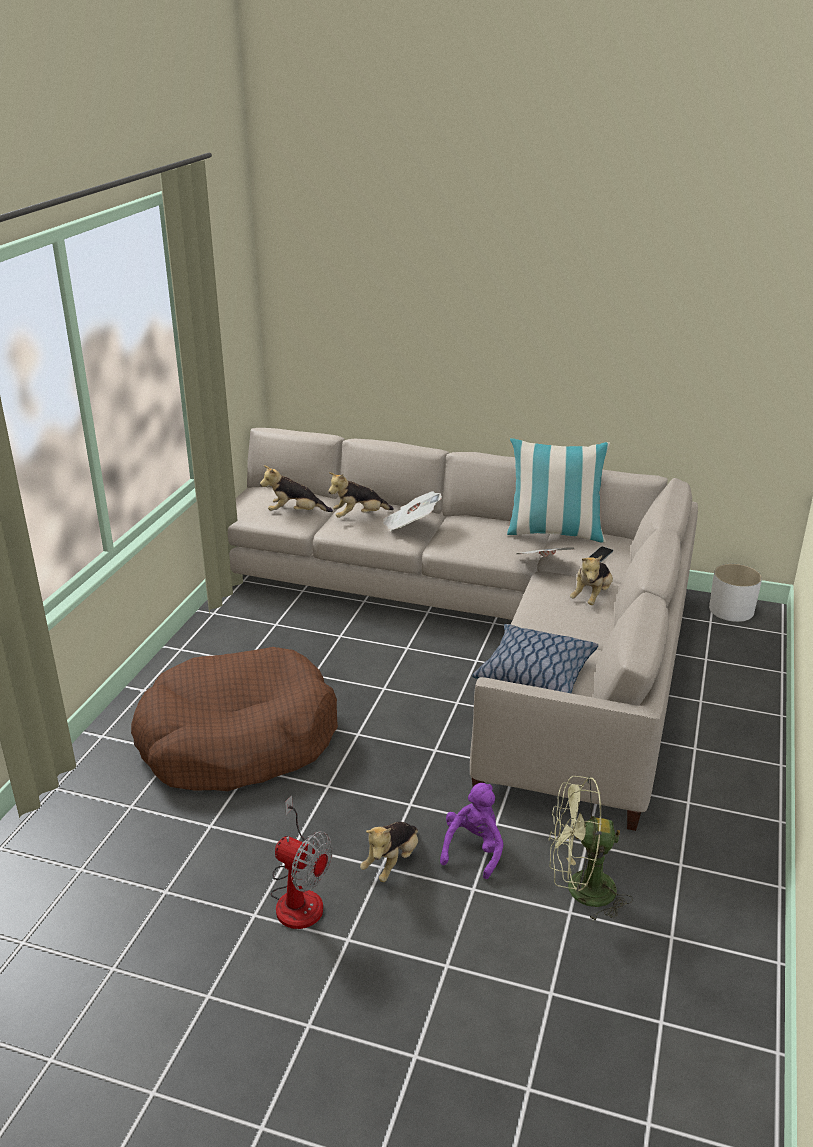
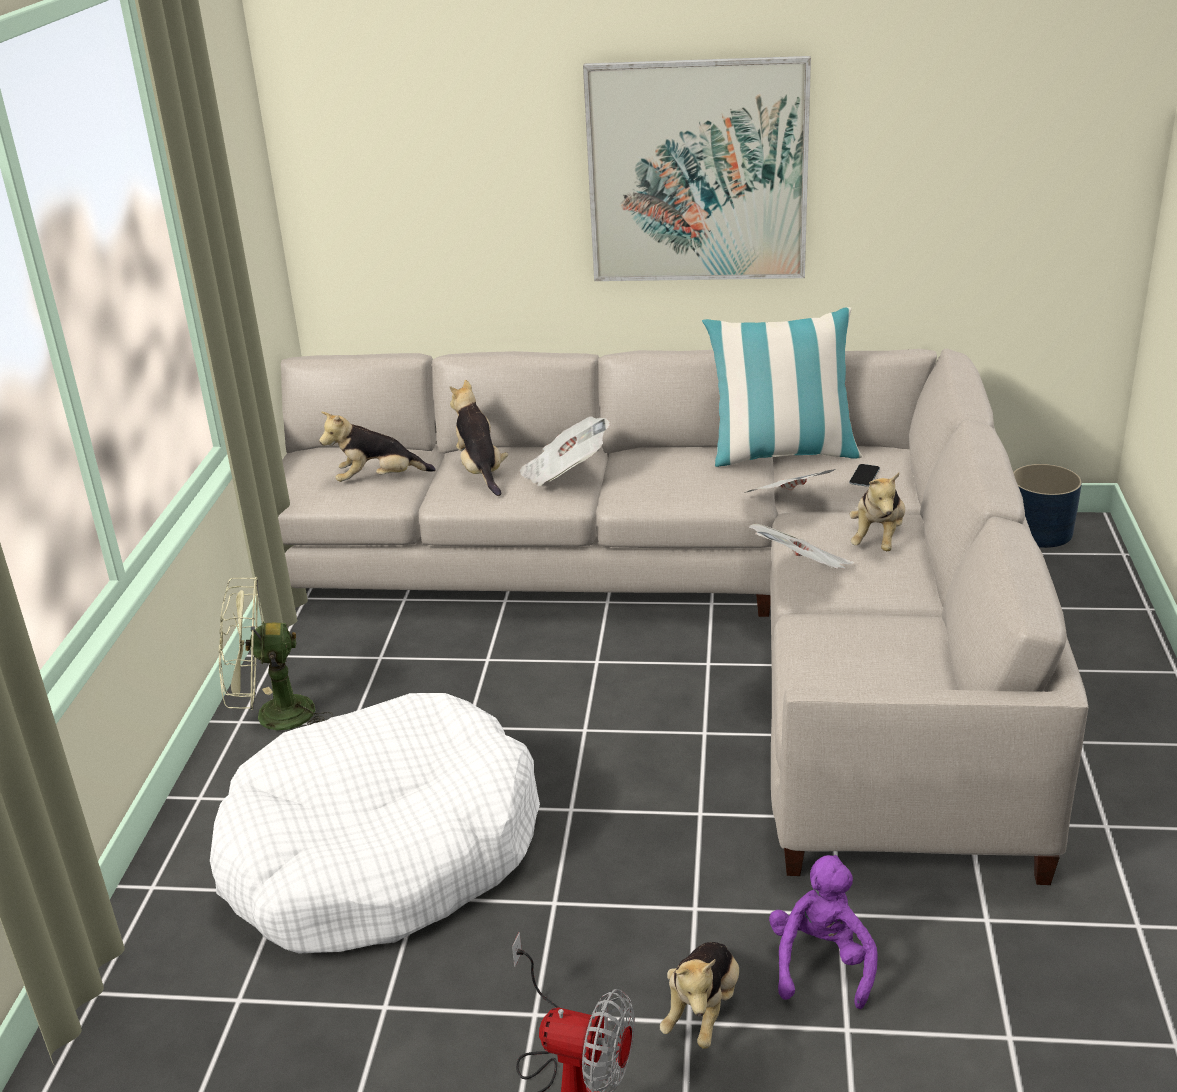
camera: 10 degrees left, 0 degrees up
(237, 740) = (381, 853): brown dog bed -> white dog bed
(359, 516) = (480, 471): plush toy -> plush toy turned 105 degrees clockwise
(524, 341) = (697, 172): none -> picture
(532, 609) = (803, 571): none -> newspaper
(534, 674) = (850, 669): pillow -> none
(580, 891) = (1010, 998): green fan -> green fan (272, 718)
(731, 610) = (1039, 532): white planter -> blue planter

